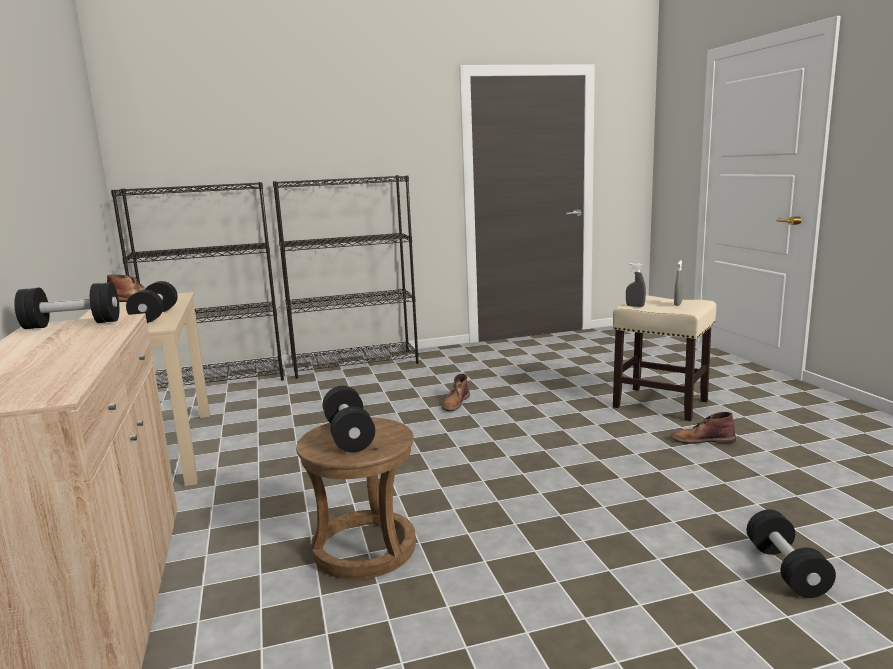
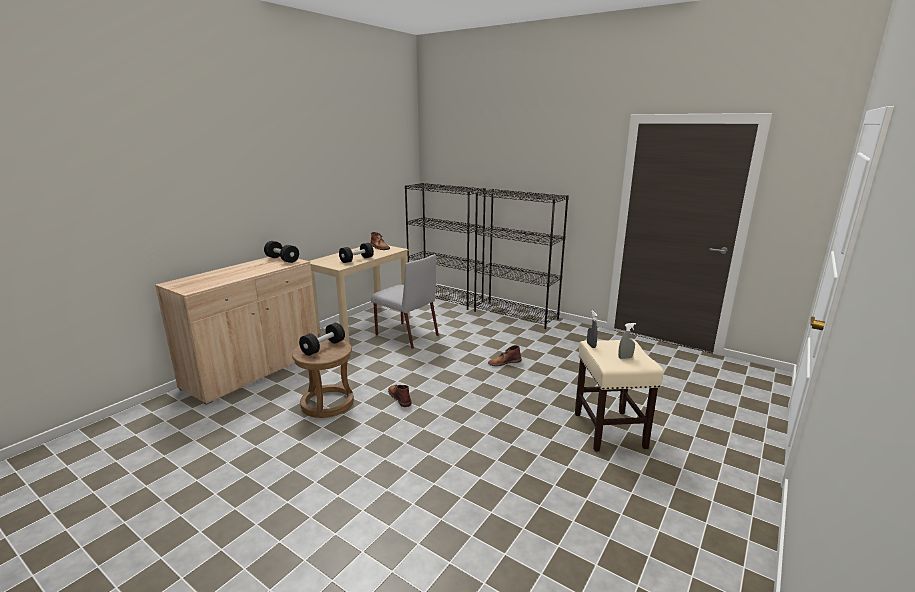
camera: 50 degrees right, 5 degrees up
(268, 433) = (406, 335): none -> grey chair
(701, 440) = (567, 464): brown boot -> brown boot (399, 397)
(786, 570) = (413, 541): black dumbbell -> none

